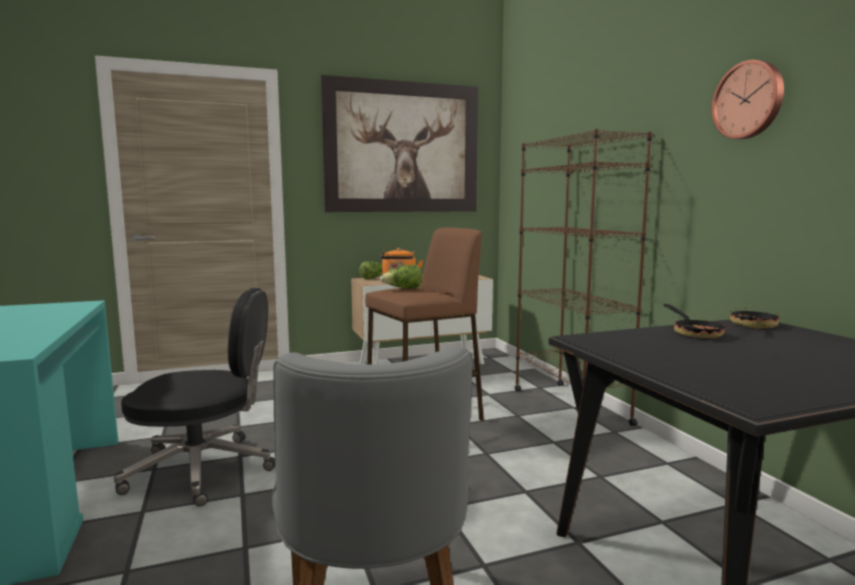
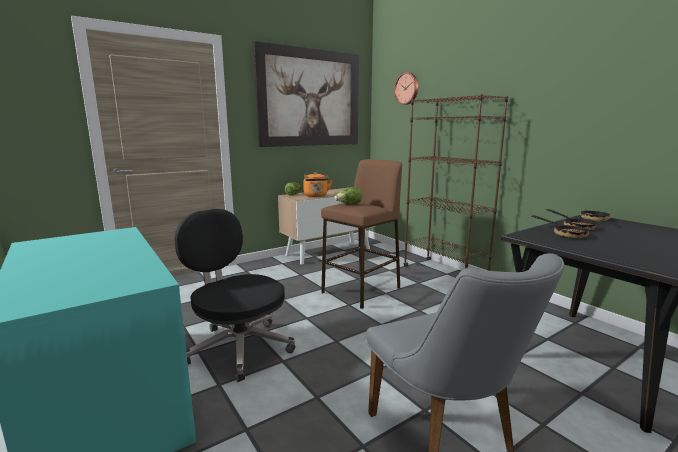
camera: 15 degrees left, 5 degrees up
(204, 470) = (238, 347): black office chair -> black office chair turned 120 degrees counterclockwise
(656, 341) = (565, 234): none -> frying pan
(749, 100) = (583, 81): wall clock -> wall clock (407, 88)

